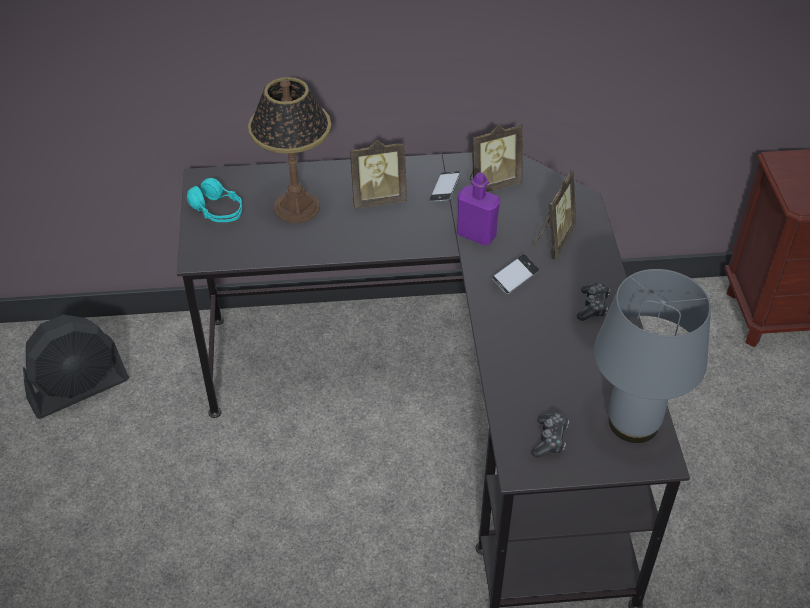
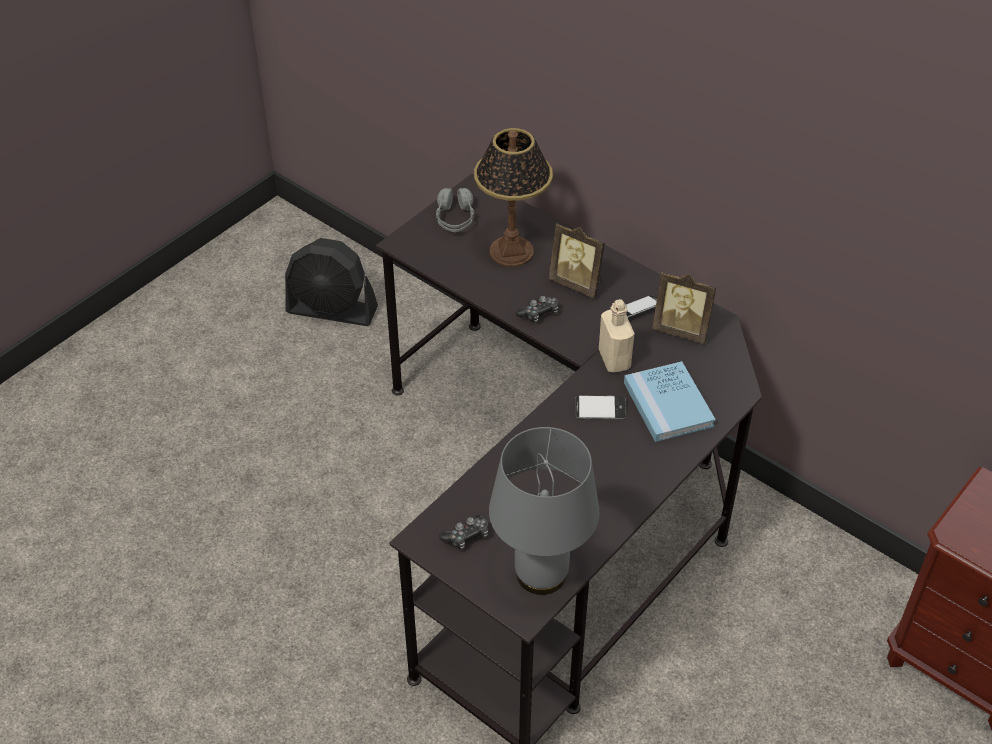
camera: 45 degrees right, 0 degrees up
(218, 211) = (455, 219): turquoise headphones -> grey headphones
(476, 235) = (614, 360): purple bottle -> beige bottle
(552, 240) = (668, 404): picture frame -> blue book
(593, 306) = (629, 473): game controller -> game controller (539, 314)

